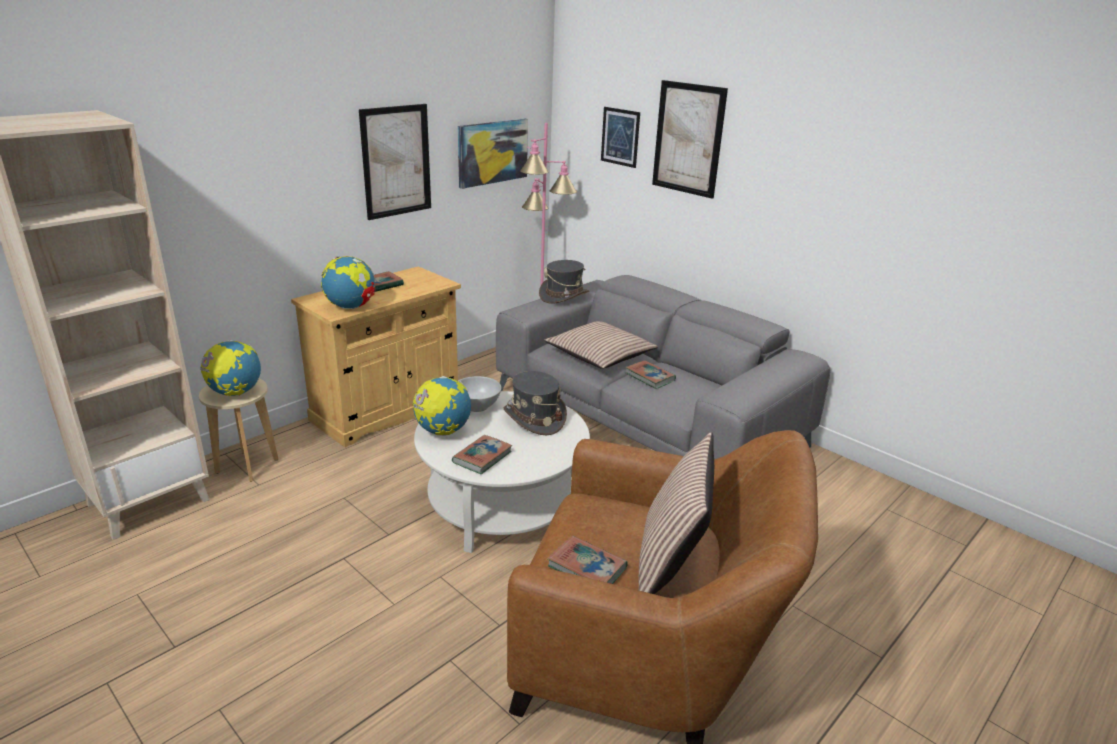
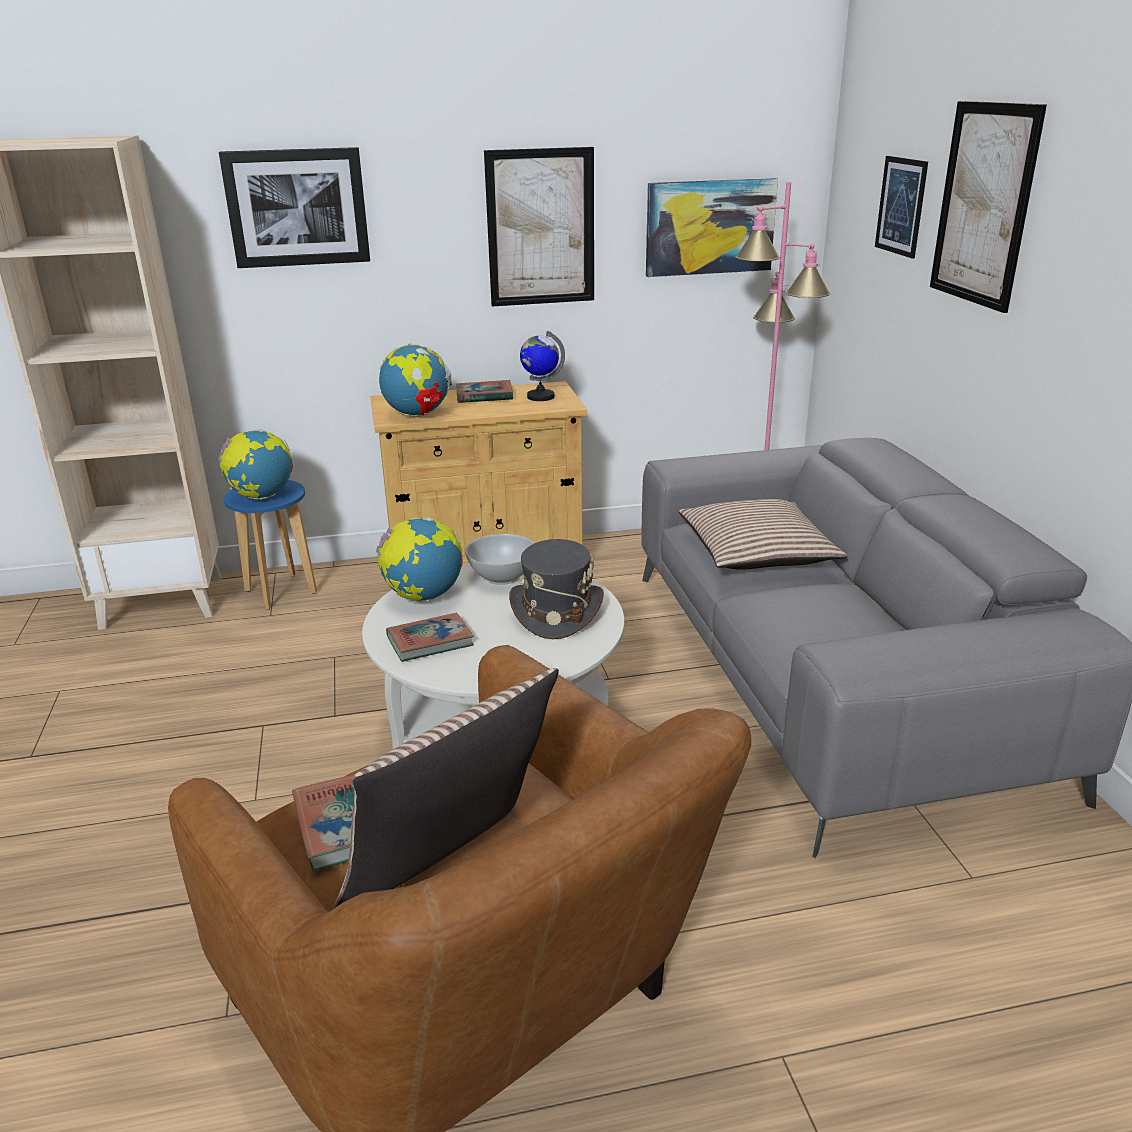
camera: 35 degrees right, 0 degrees up
(229, 160) = (297, 208): none -> picture
(247, 466) = (281, 592): beige stool -> blue stool
(418, 280) = (540, 397): none -> globe
(564, 296) = (762, 455): grey hat -> none
(650, 377) = (797, 600): book -> none

